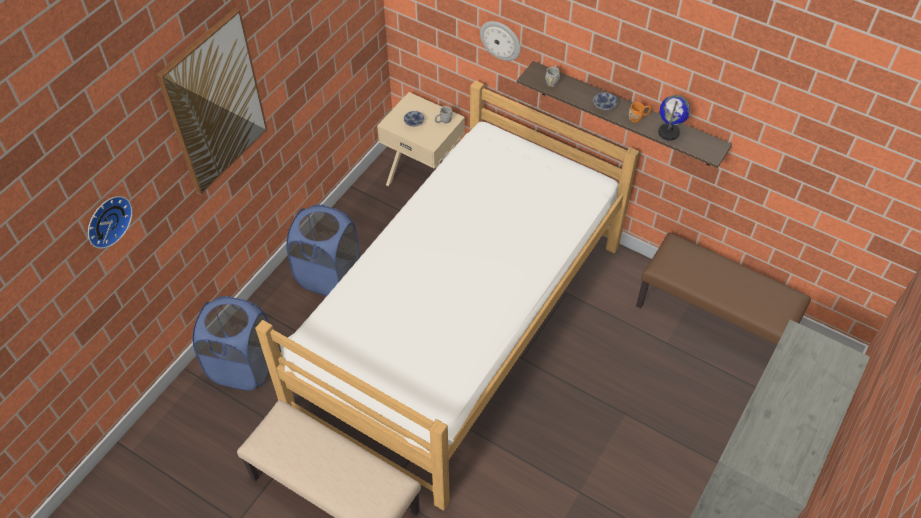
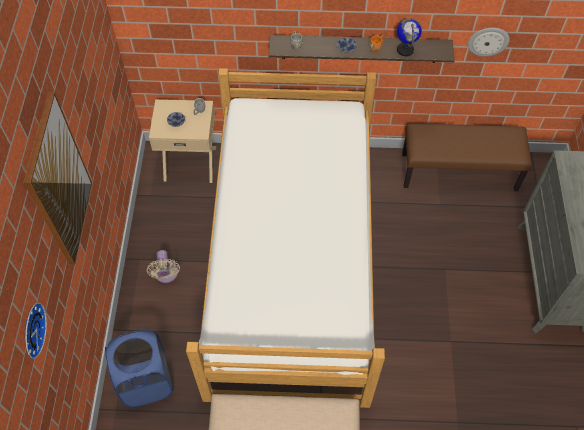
camera: 30 degrees left, 5 degrees up
(328, 275) = (166, 275): blue laundry basket -> beige fan
(501, 40) = (237, 28): wall clock -> wall clock (488, 41)

